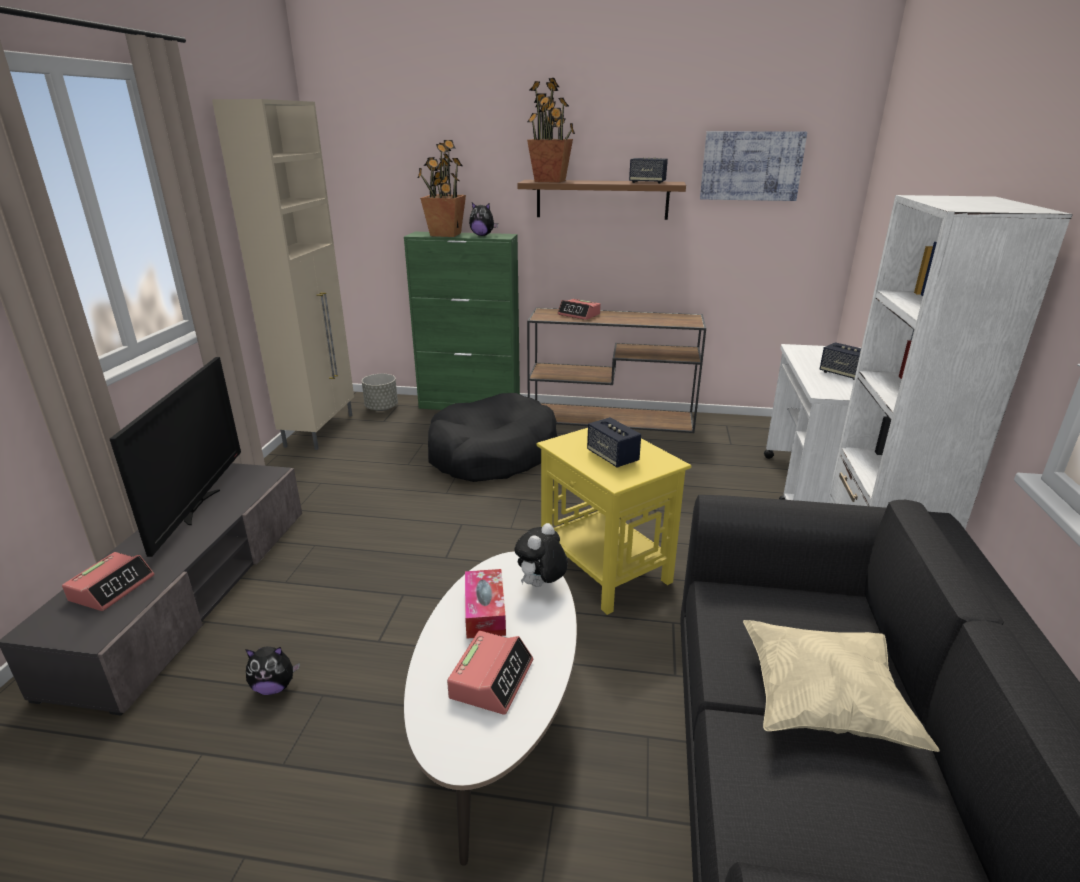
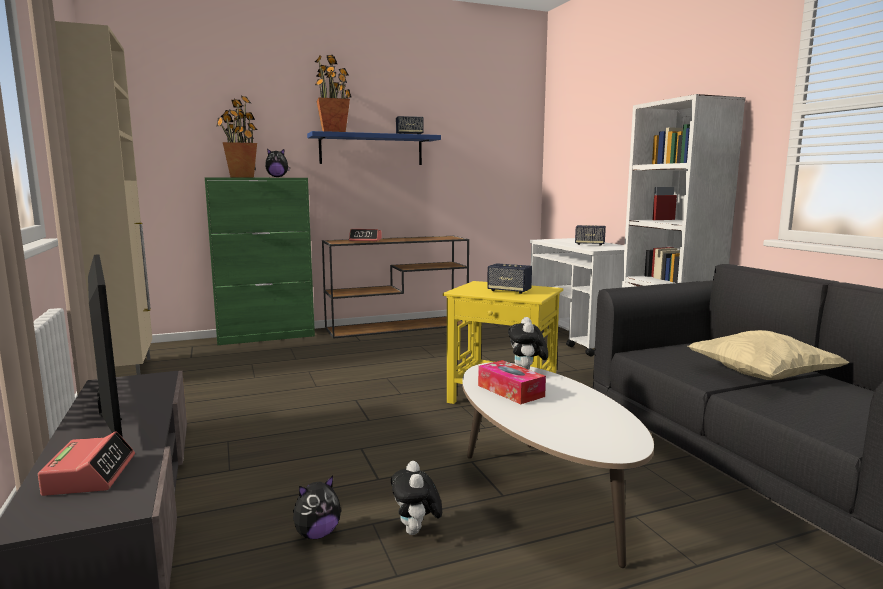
camera: 30 degrees left, 15 degrees down
(344, 722) = (416, 532): none -> plush toy
(382, 408) = (177, 350): grey planter -> none
(491, 679) = (572, 415): alarm clock -> none
(492, 454) = (327, 359): black dog bed -> none
(602, 199) = (371, 149): brown shelf -> blue shelf
(751, 166) = (473, 127): picture -> none

